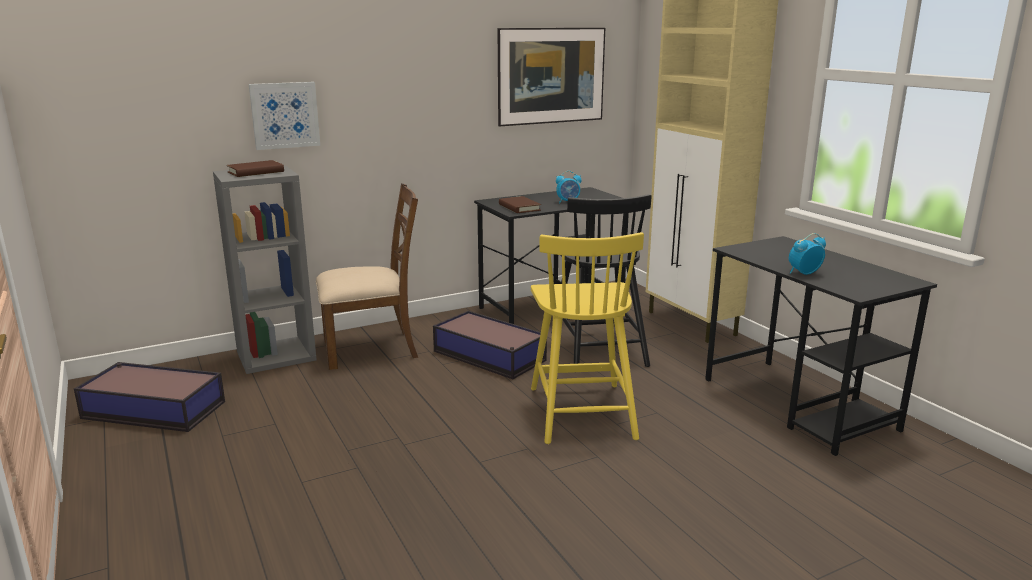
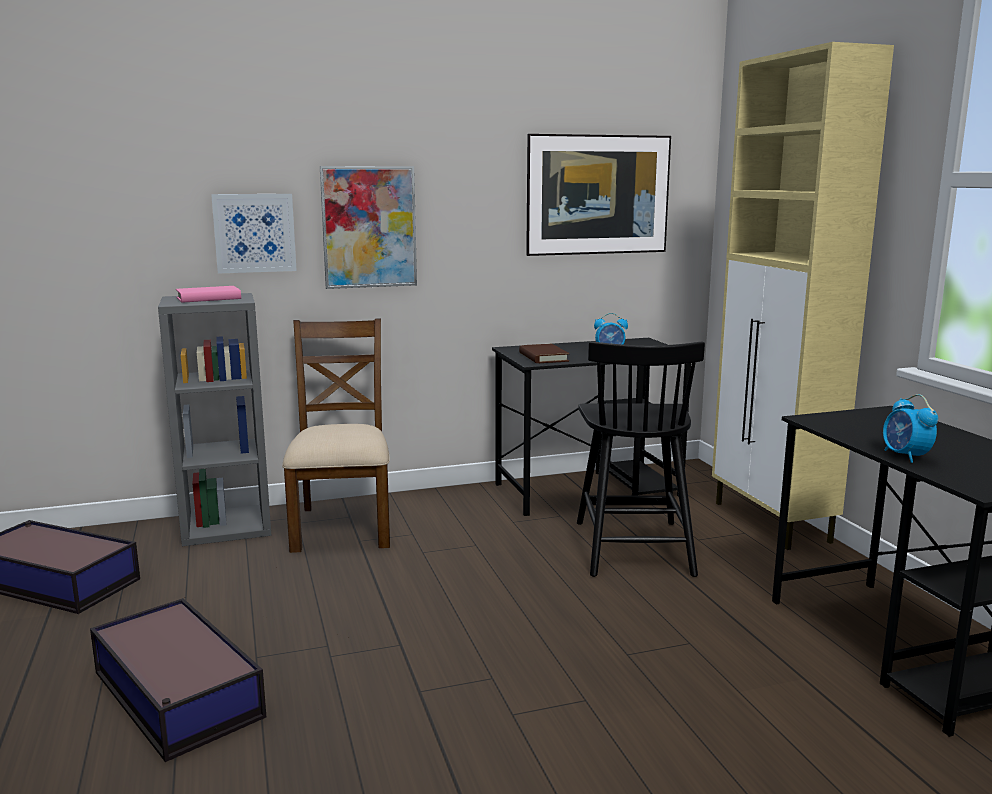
camera: 10 degrees right, 5 degrees down
(256, 172) = (208, 298): brown book -> pink book
(371, 349) = (343, 526): brown chair -> brown chair turned 90 degrees counterclockwise
(376, 107) = (369, 227): none -> picture
(490, 356) = (487, 546): storage box -> storage box (177, 695)
(581, 411) = (583, 631): yellow chair -> none
(803, 273) = (905, 456): alarm clock -> alarm clock turned 90 degrees counterclockwise

